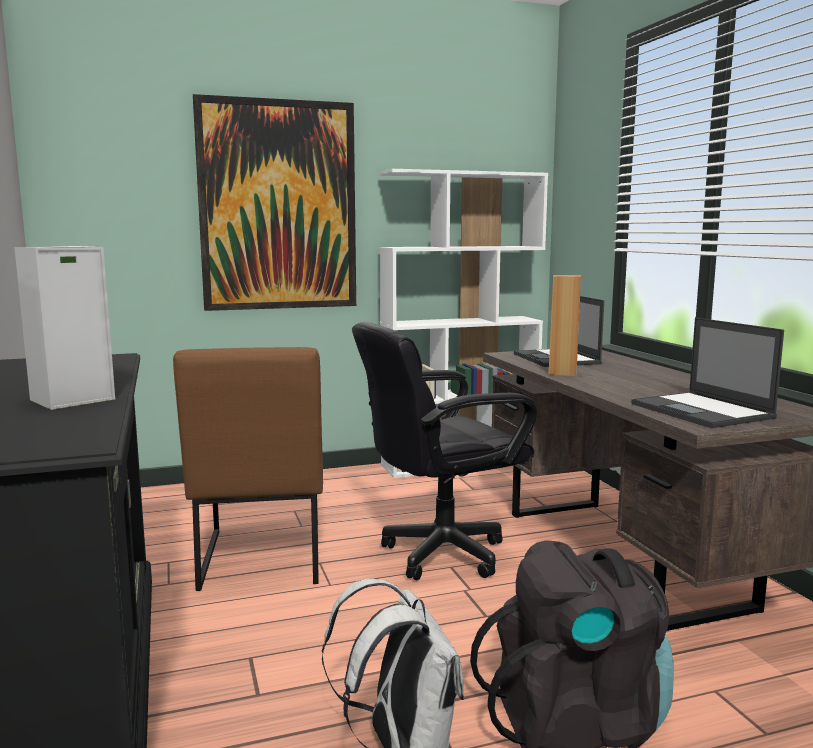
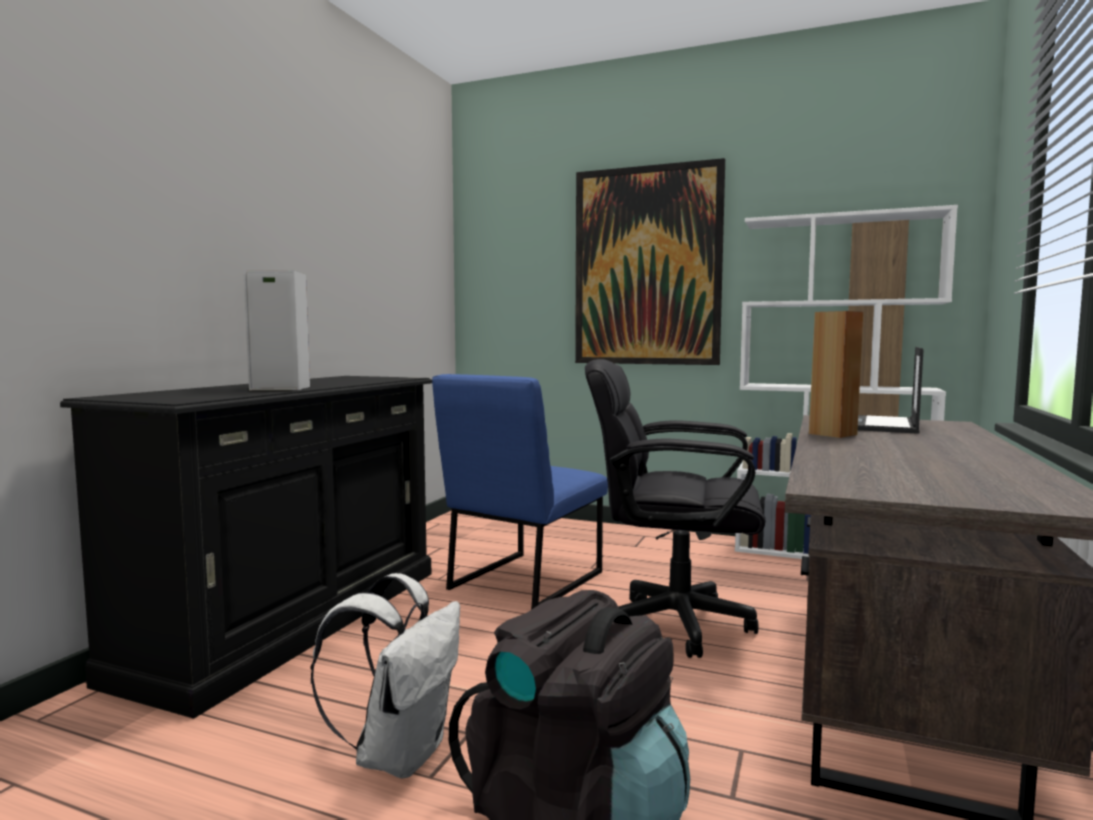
camera: 40 degrees right, 5 degrees down
(260, 558) = (523, 581): brown chair -> blue chair
(702, 411) = (886, 479): laptop -> none

